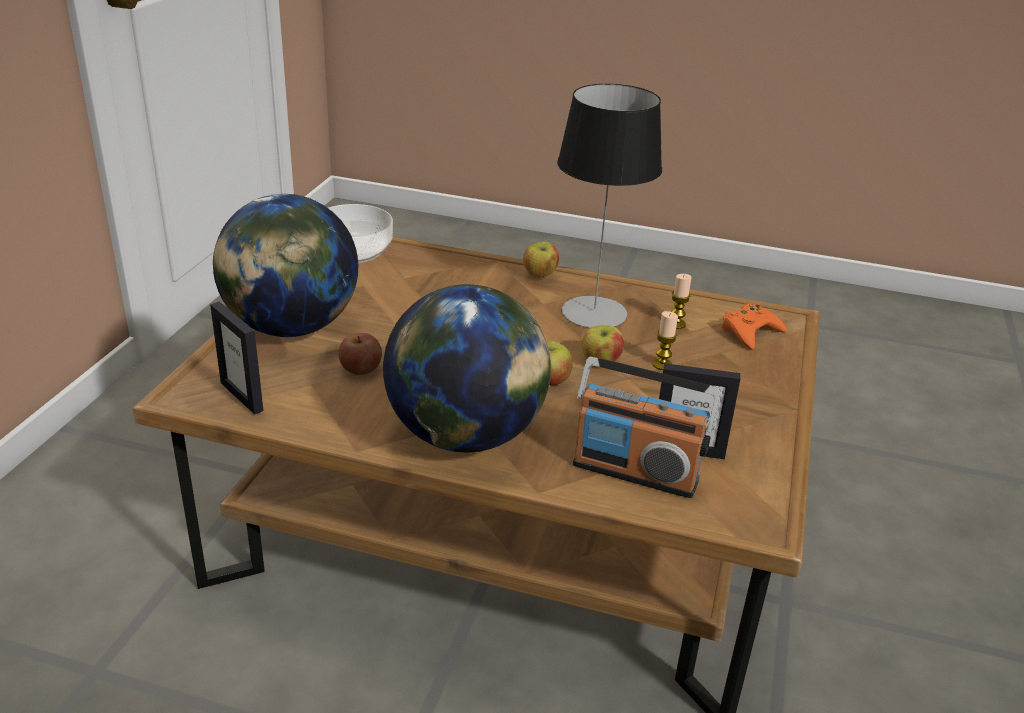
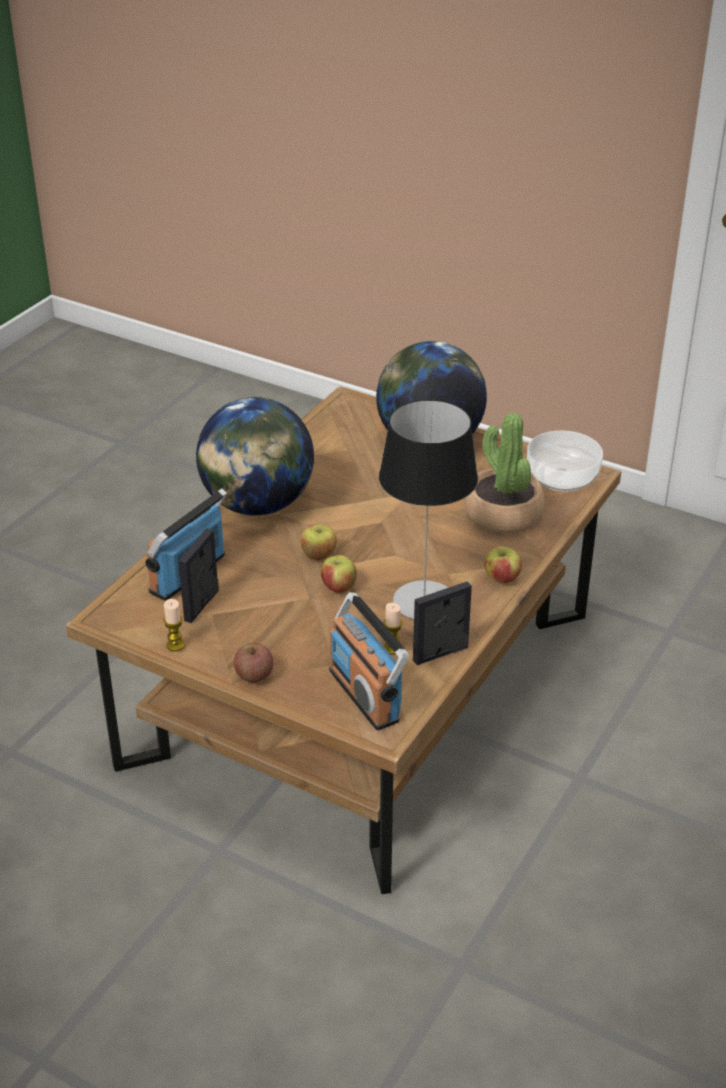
camera: 105 degrees right, 5 degrees up
(242, 396) = (337, 422): picture frame -> picture frame (441, 654)
(360, 369) = (361, 470): apple -> apple (254, 675)
(428, 280) = (503, 514): none -> potted plant
(662, 365) = (324, 621): candle -> candle (175, 645)
(750, 332) = (365, 695): orange game controller -> radio

